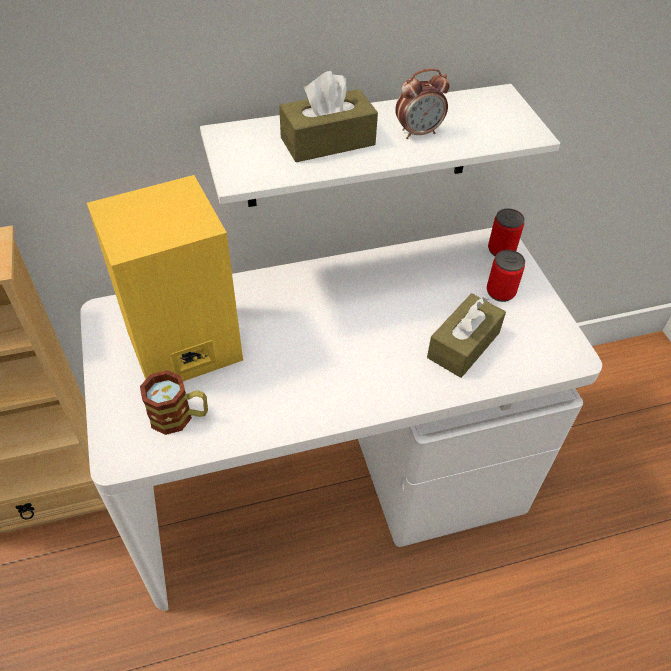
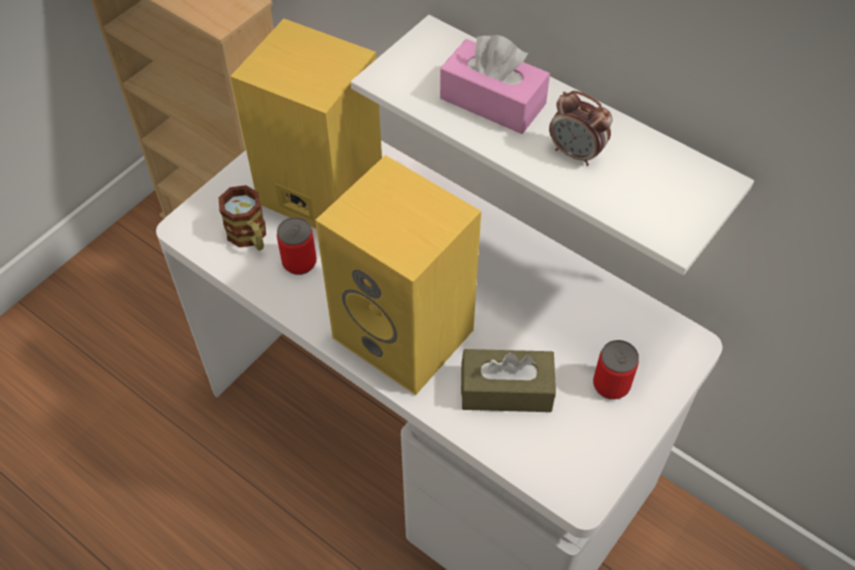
camera: 55 degrees right, 5 degrees up
(327, 141) = (492, 101): brown tissue box -> pink tissue box
(369, 371) = (407, 334): none -> yellow speaker
(501, 250) = (676, 354): can -> can (299, 262)

